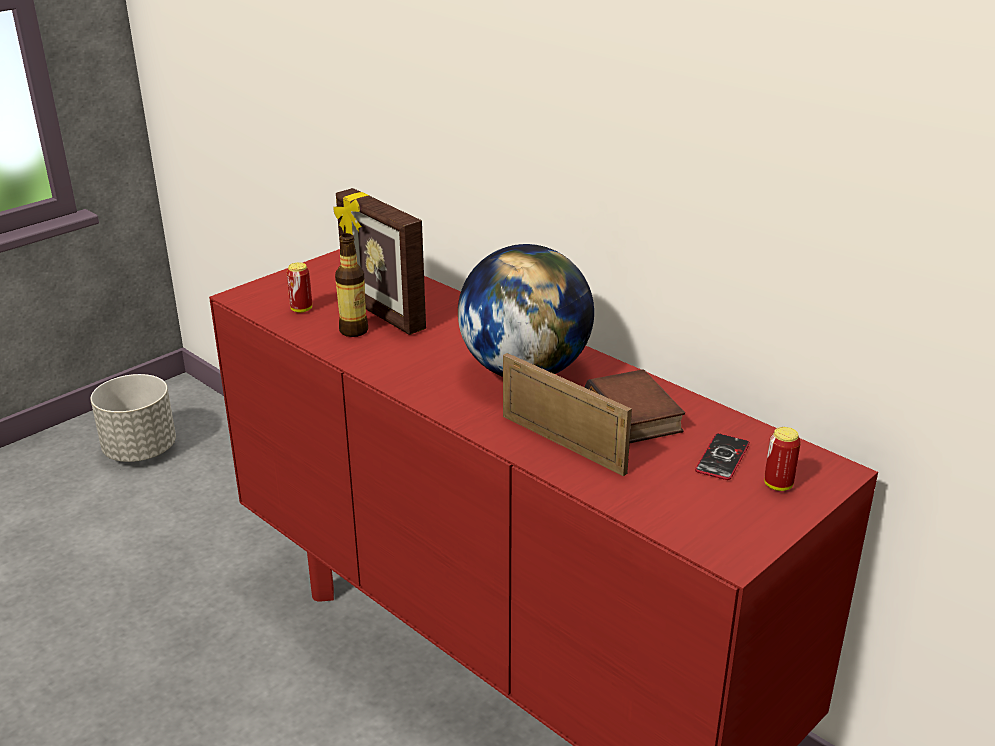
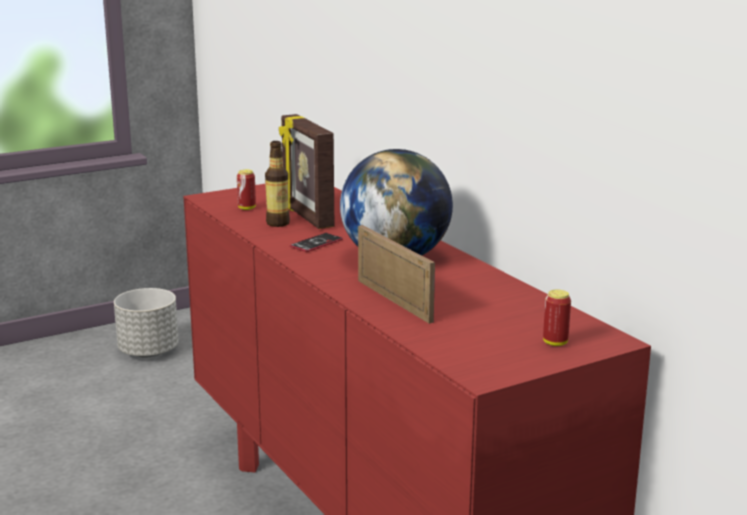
camera: 15 degrees right, 10 degrees down
(636, 415) = (467, 291): book -> none
(722, 458) = (520, 322): phone -> phone (316, 243)

